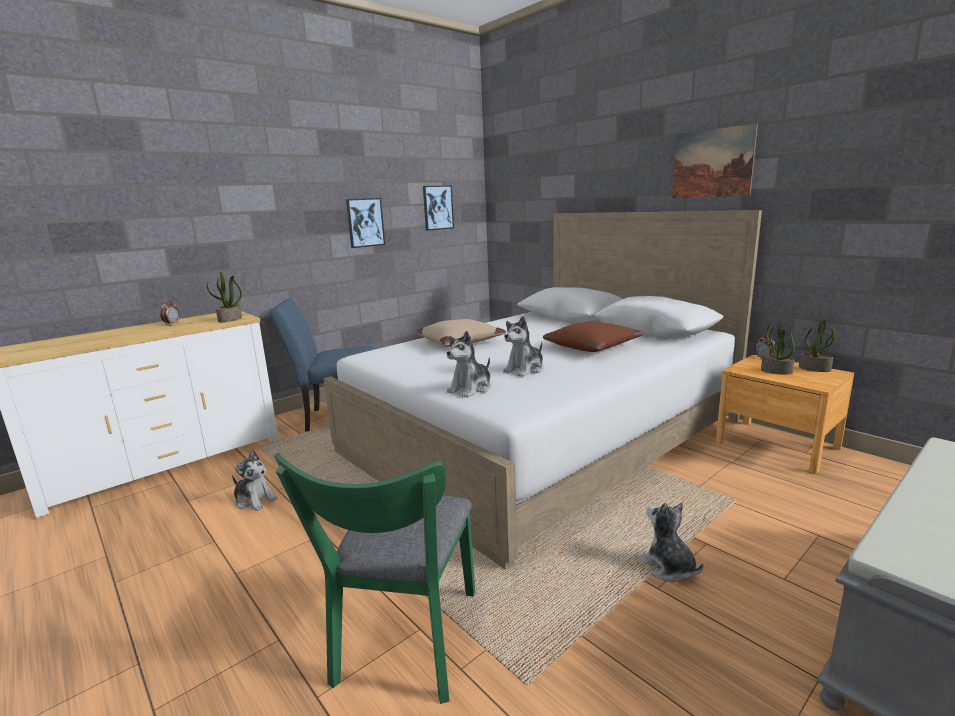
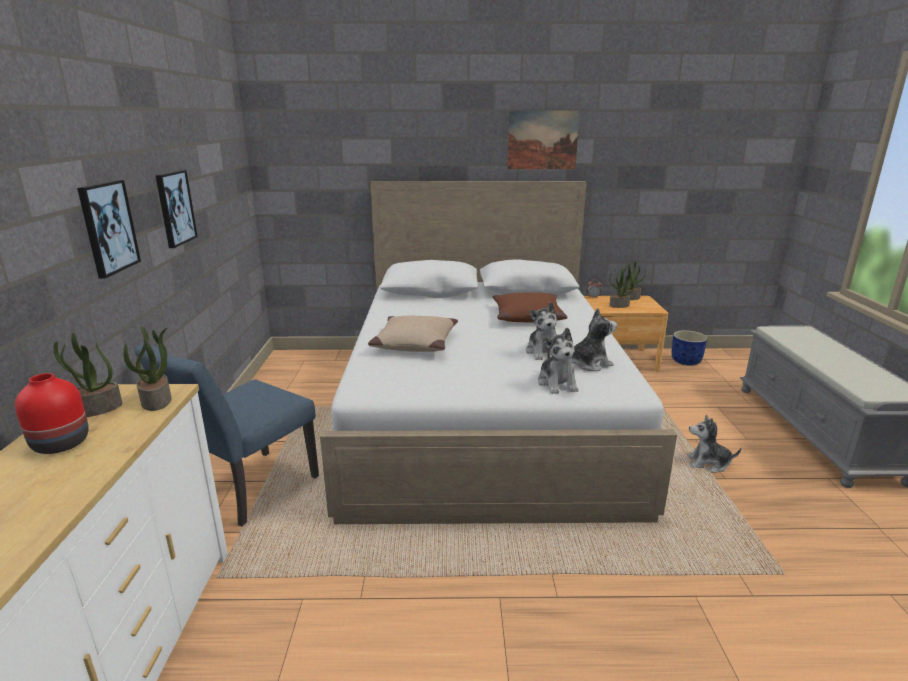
camera: 50 degrees left, 5 degrees up
(172, 324) = (59, 443): alarm clock -> red vase
(210, 317) = (96, 409): none -> potted plant
(255, 500) = (362, 625): plush toy -> plush toy (588, 364)
(405, 645) = (710, 612): green chair -> none
(437, 207) = (222, 177): picture -> picture (108, 227)
(884, 479) = (685, 361): none -> blue planter

